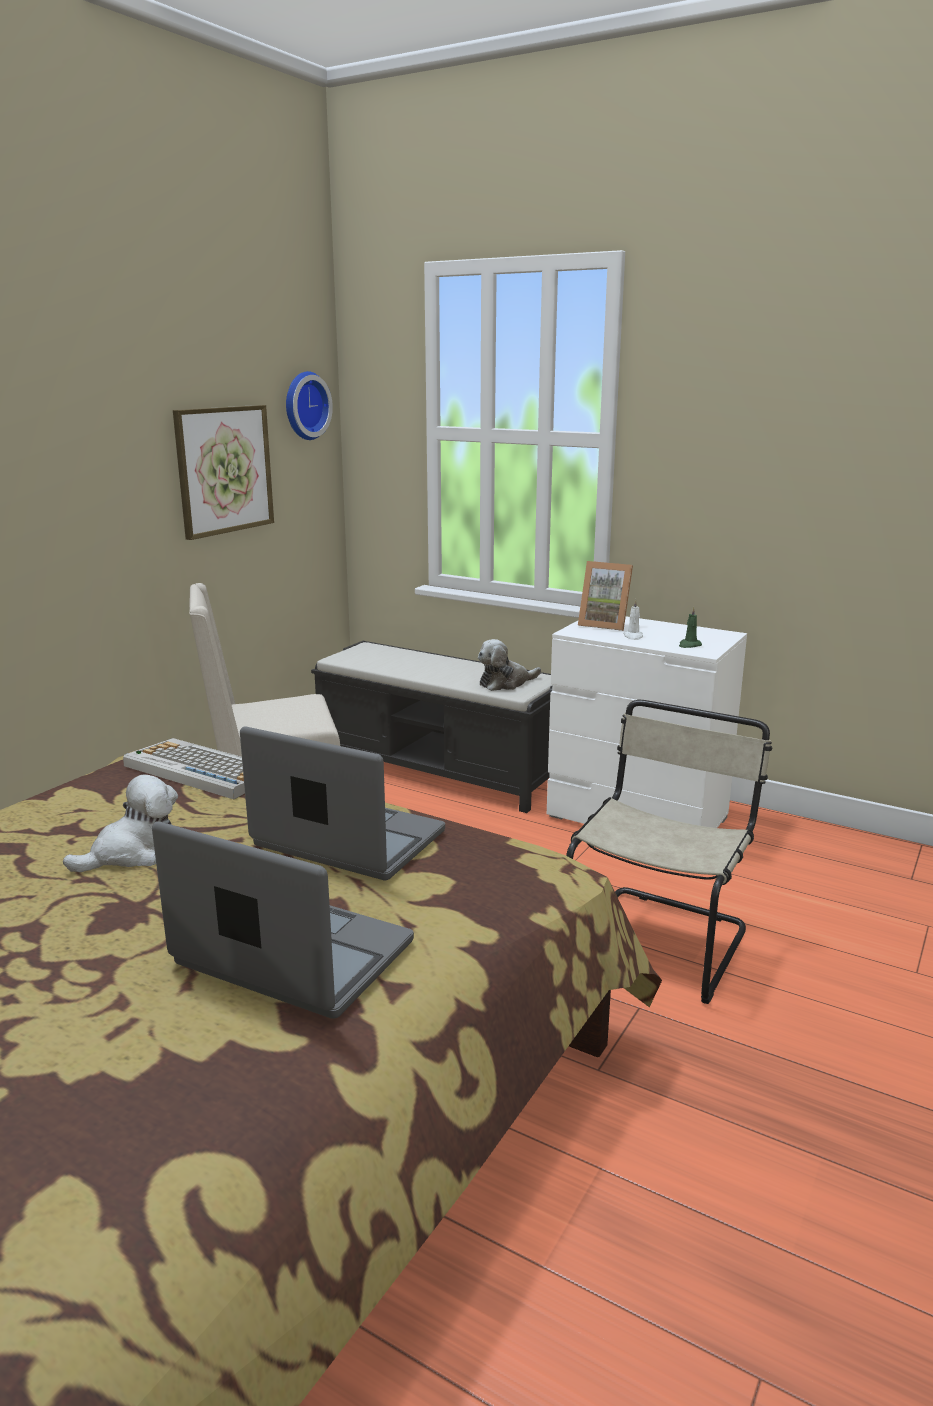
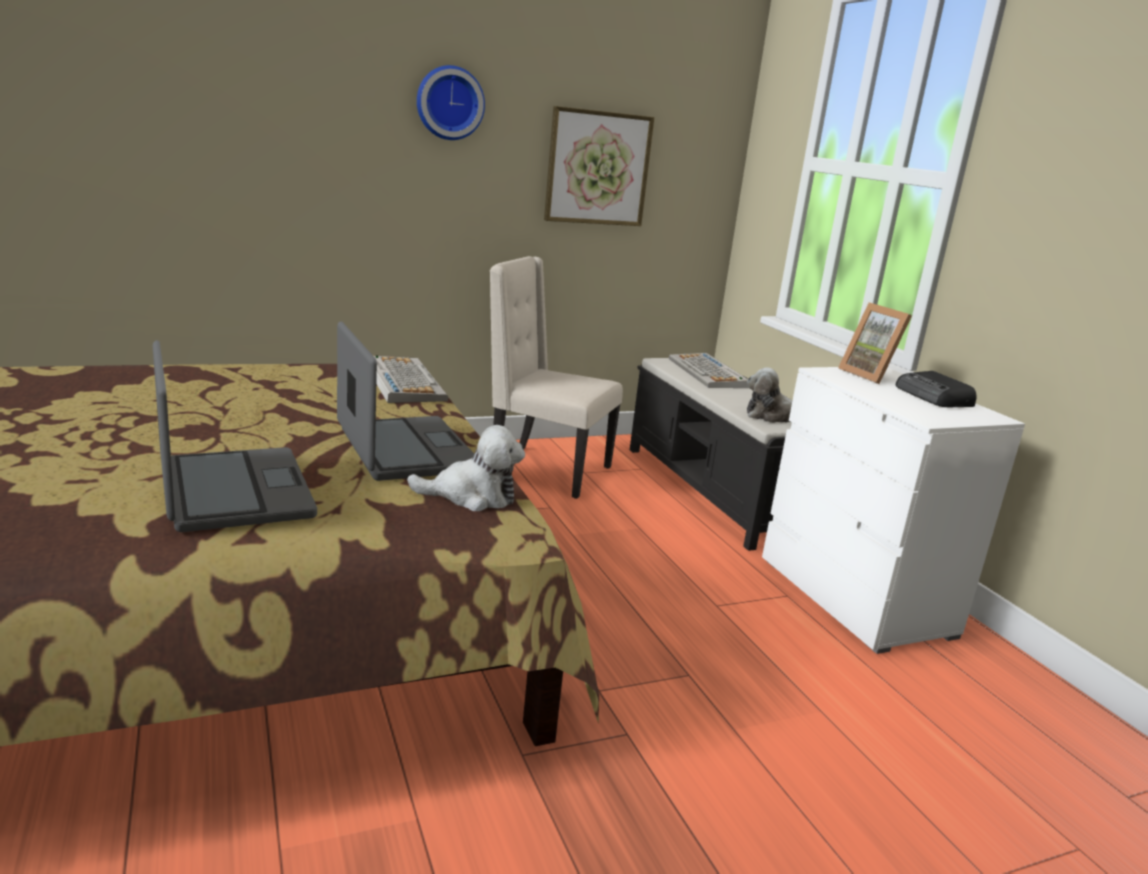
camera: 35 degrees right, 0 degrees up
(133, 853) = (271, 406): plush toy -> plush toy (472, 496)
(304, 405) = (703, 126): wall clock -> wall clock (449, 103)
(394, 658) = (708, 373): none -> keyboard
(633, 636) = (878, 390): white candle -> none
(660, 940) = (727, 697): beige chair -> none
(670, 630) = (934, 397): none -> radio
(689, 645) = (925, 411): green candle -> none

